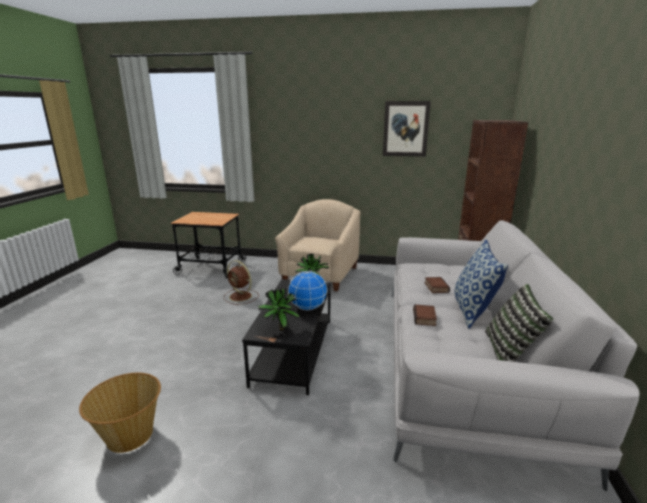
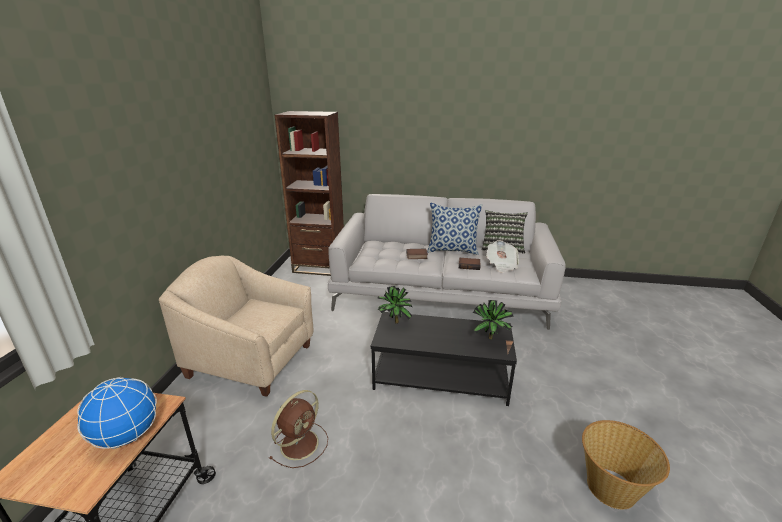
camera: 90 degrees left, 5 degrees up
(308, 307) = (444, 324): globe -> globe (127, 436)
(405, 129) = (221, 135): picture -> none
(439, 343) = (501, 265): none -> newspaper

